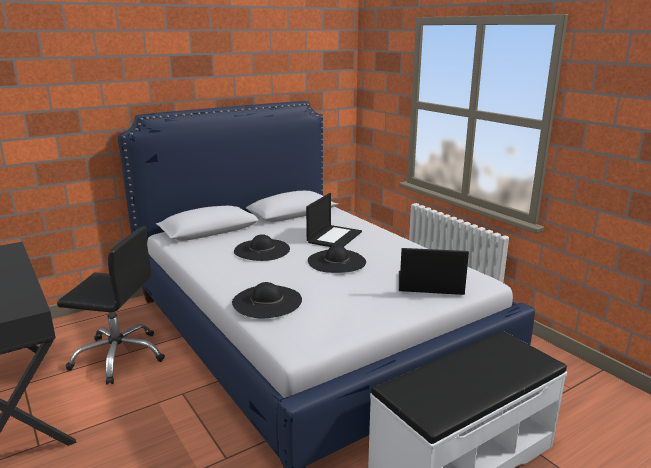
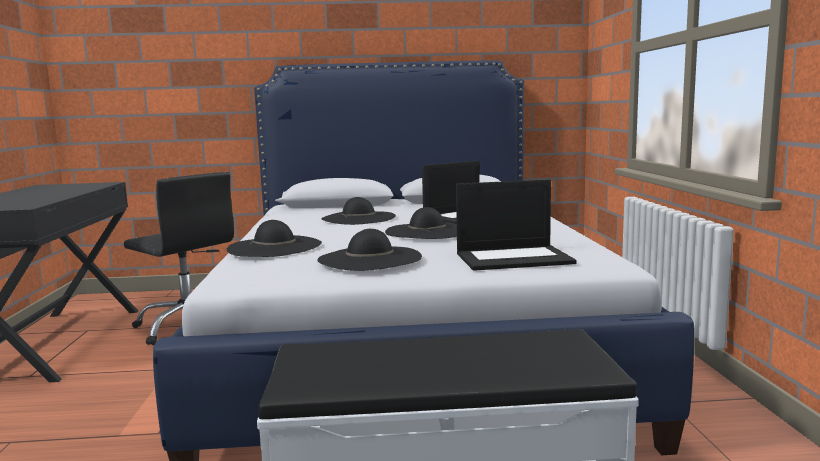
camera: 30 degrees right, 10 degrees down
(353, 303) = (369, 258): none -> black hat
(429, 284) = (514, 258): laptop -> laptop turned 135 degrees clockwise

